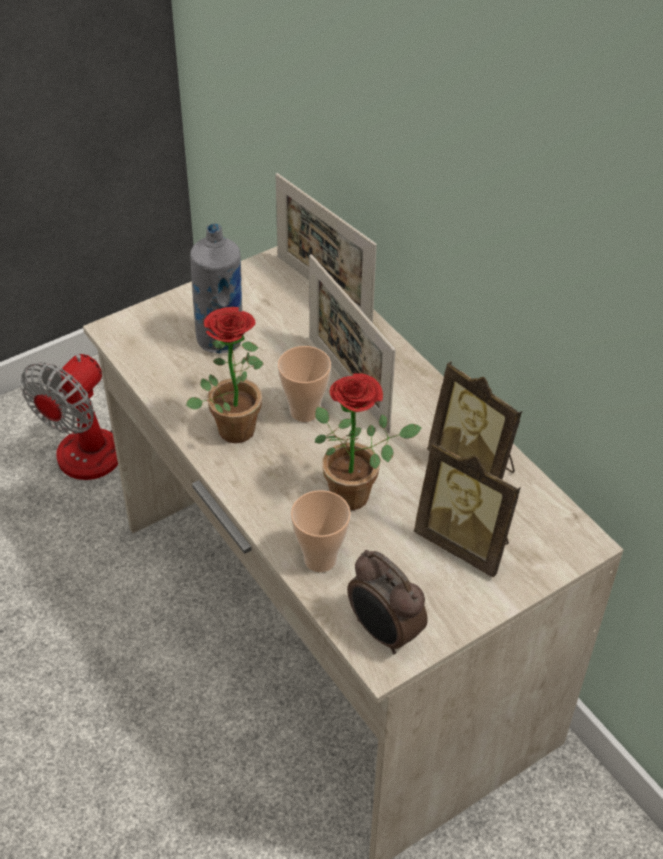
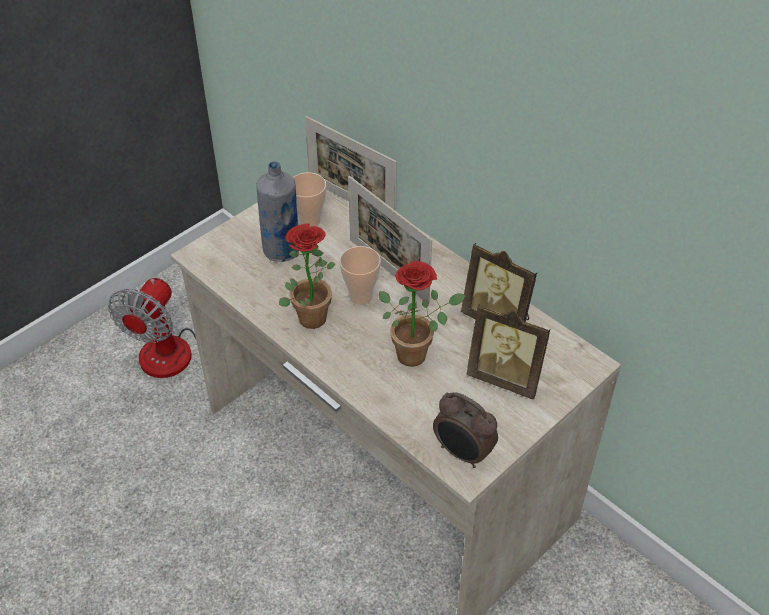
camera: 10 degrees left, 0 degrees up
(320, 559) = (401, 406): cup -> cup (309, 221)

